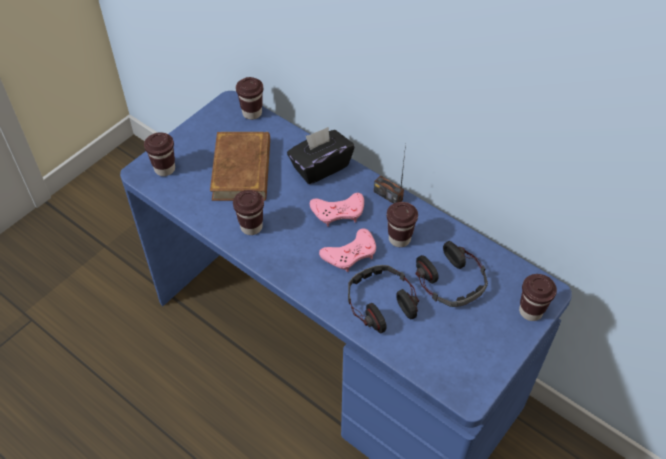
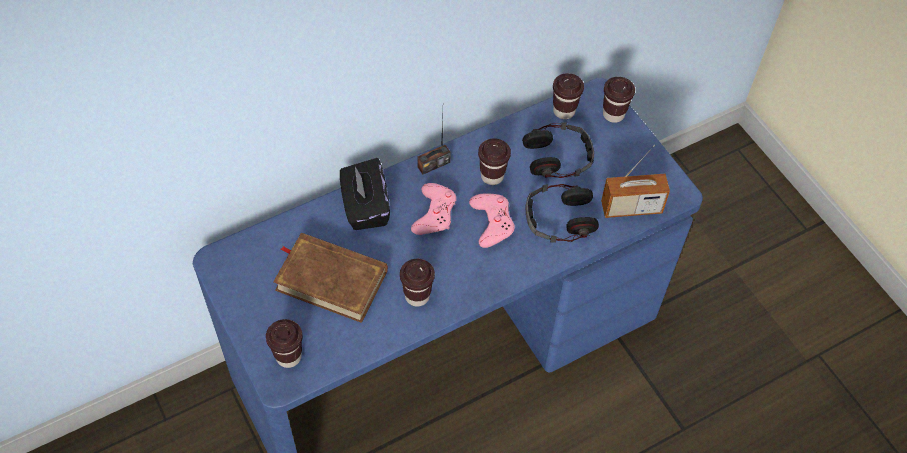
camera: 70 degrees left, 5 degrees up
(252, 113) = (247, 244): brown cup -> brown cup (564, 111)
(426, 358) = (631, 208): none -> radio

